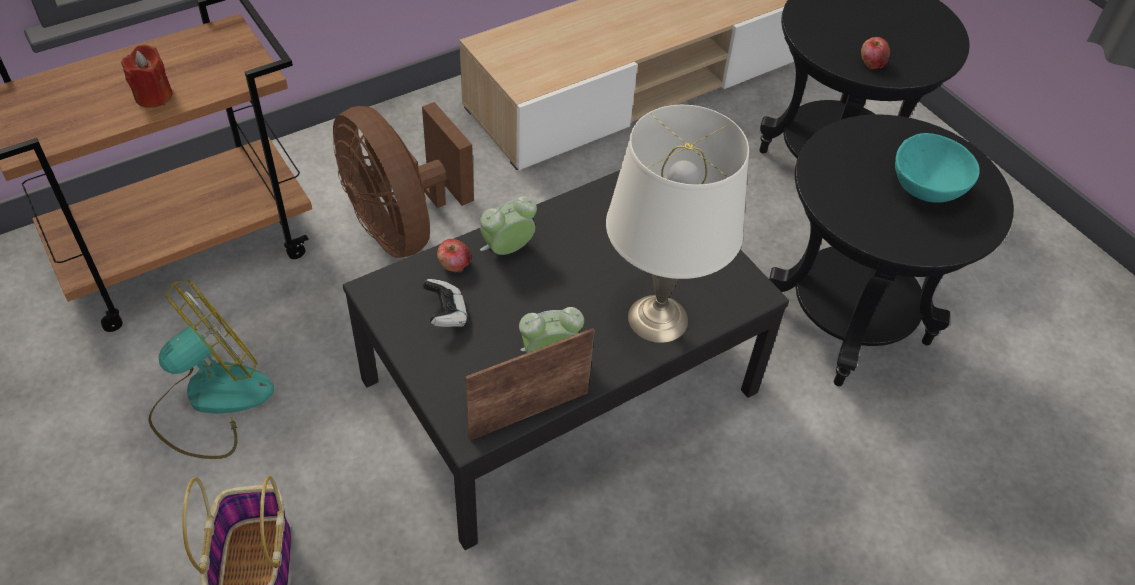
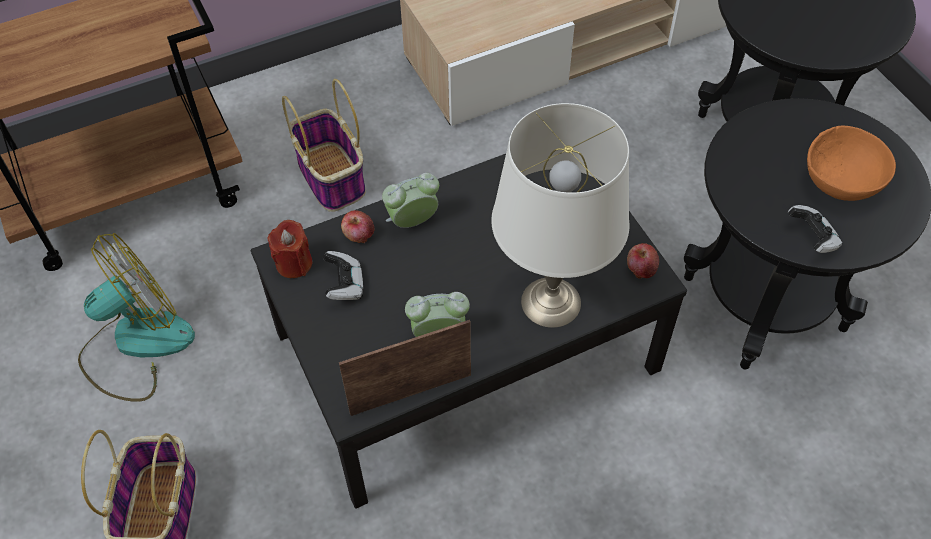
camera: 10 degrees right, 5 degrees up
(153, 96) = (83, 56): red candle -> red candle (294, 263)
(402, 225) = (332, 178): brown fan -> basket
(872, 63) = (806, 40): apple -> apple (641, 269)
(908, 239) = (812, 238): none -> game controller
(926, 189) = (840, 183): turquoise bowl -> orange bowl

